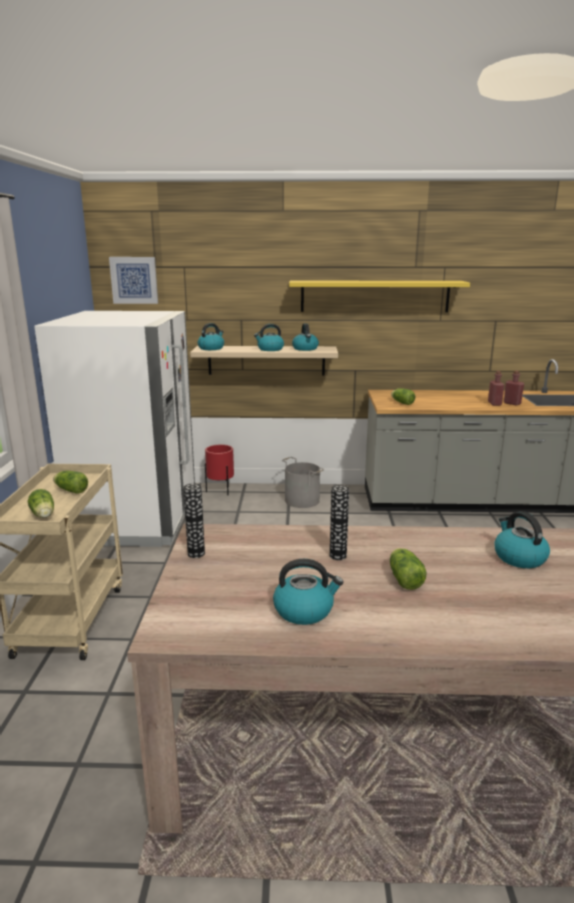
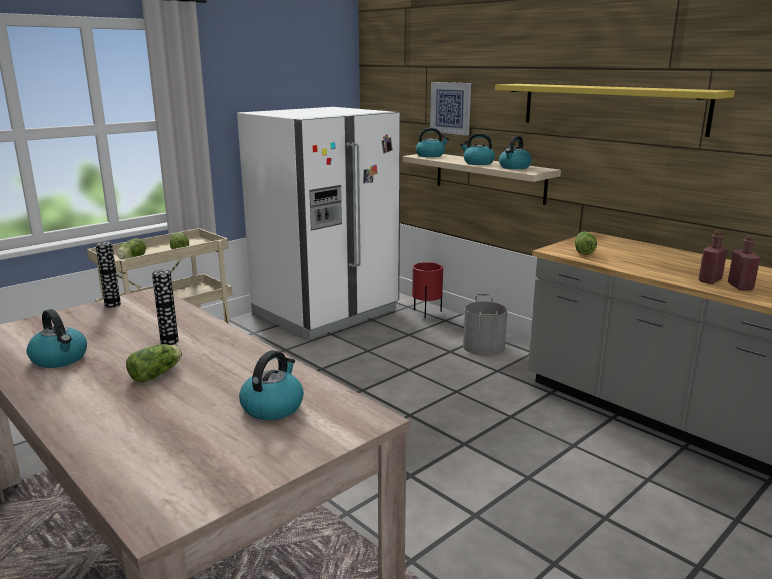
camera: 45 degrees right, 0 degrees up
(134, 280) = (387, 79): picture -> picture (451, 108)

